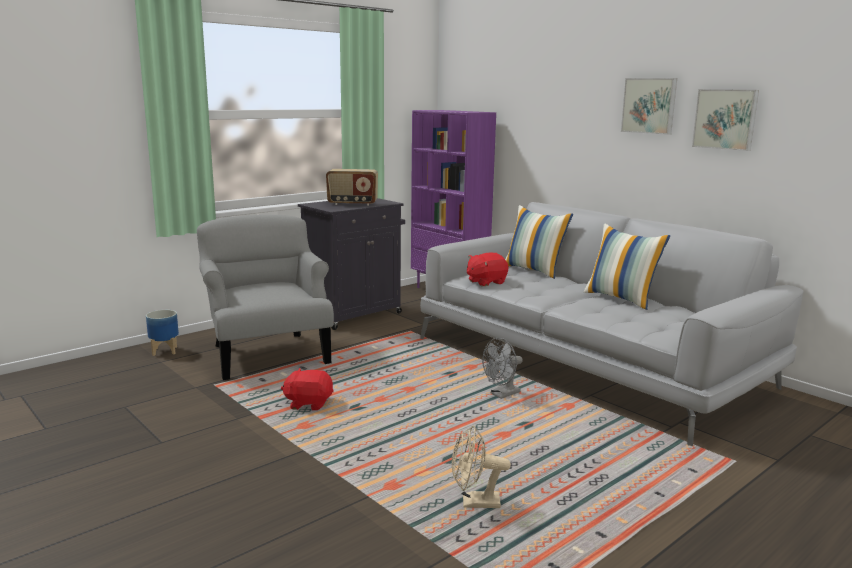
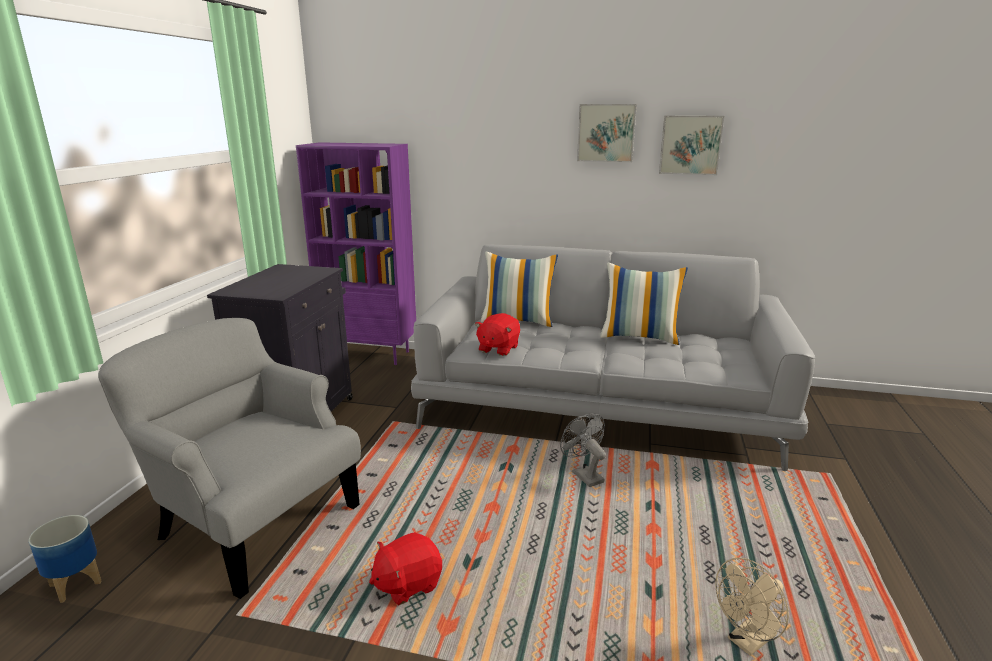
camera: 35 degrees left, 5 degrees up
(352, 203) = (283, 280): radio -> none
(502, 394) = (584, 475): grey fan -> grey fan turned 135 degrees clockwise

